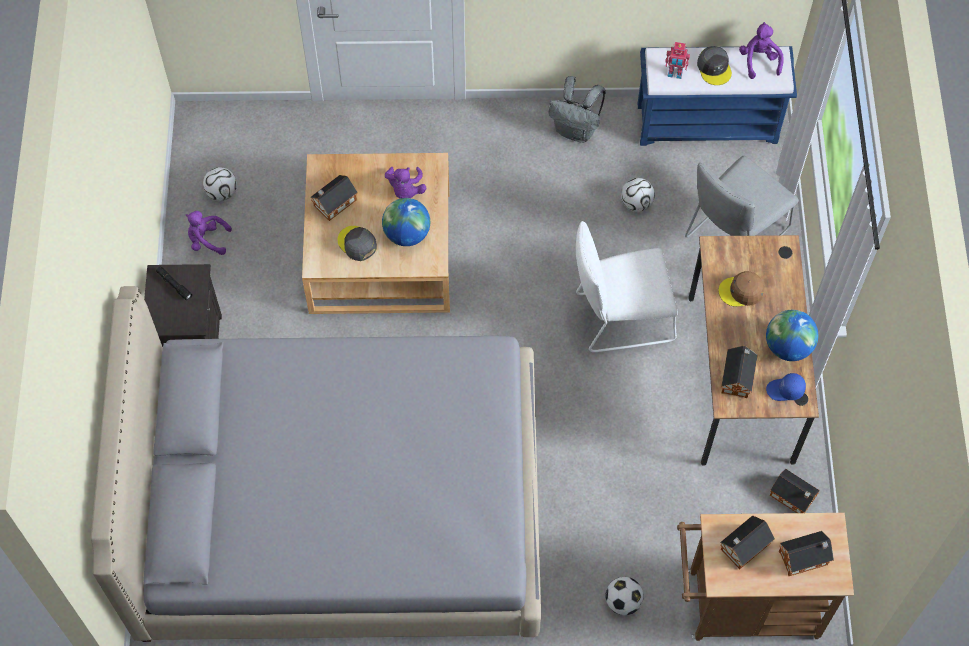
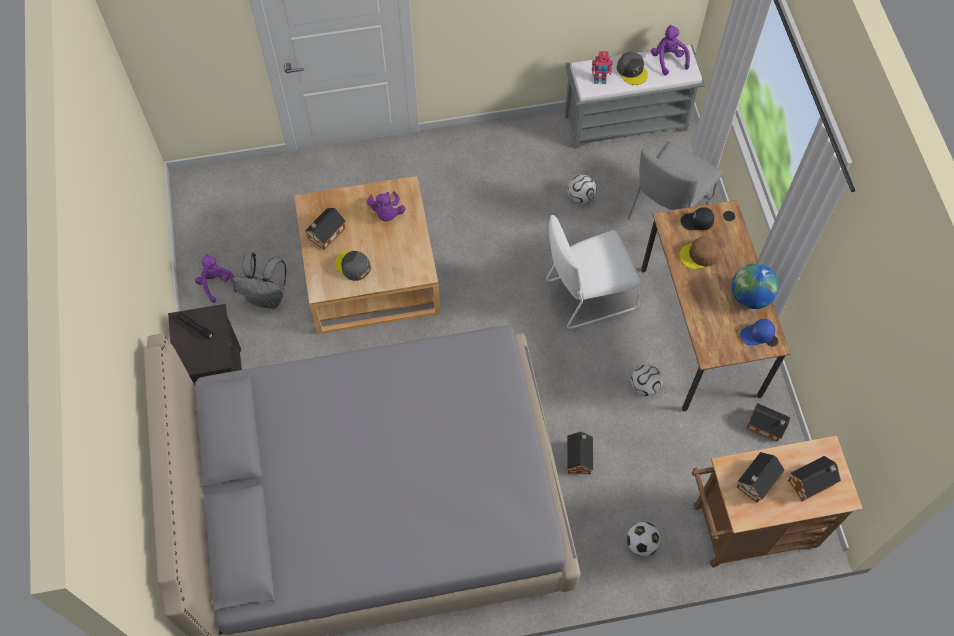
camera: 10 degrees left, 0 degrees up
(207, 240) = (217, 284): purple plush toy -> purple plush toy turned 60 degrees clockwise
(222, 193) = (222, 241): football -> football (644, 386)
(407, 234) = (395, 251): globe -> none
(576, 130) = (517, 144): grey backpack -> grey backpack (267, 298)
(708, 123) = (626, 122): blue bench -> grey bench
(738, 376) = (713, 329): toy house -> toy house (579, 456)
(747, 254) = (696, 222): none -> black cap

